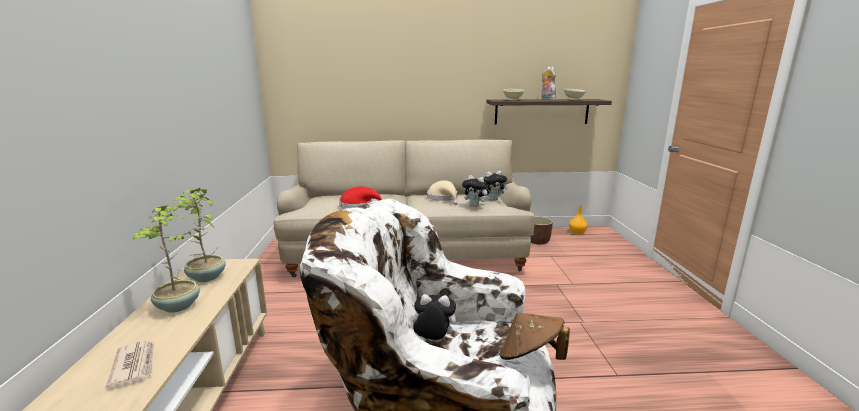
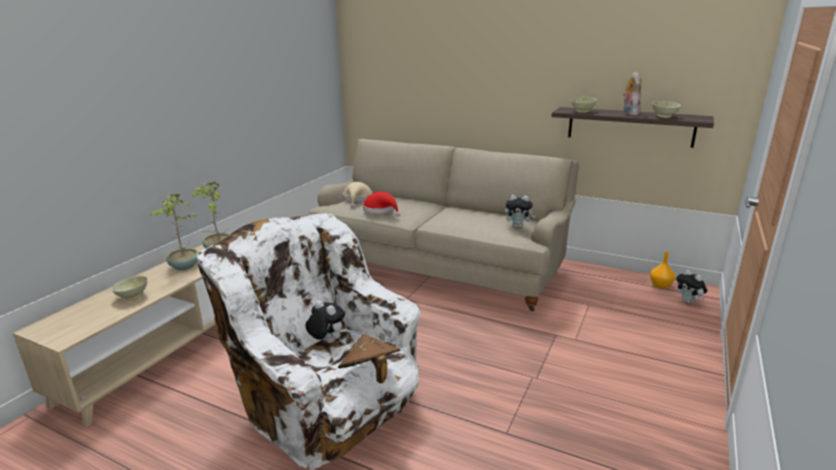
camera: 30 degrees right, 5 degrees up
(135, 364) = (132, 296): newspaper -> beige bowl
(443, 198) = (469, 215): beige hat -> beige hat (357, 199)
(475, 206) = (488, 230): plush toy -> plush toy (688, 302)
(537, 241) = (595, 284): brown planter -> none

